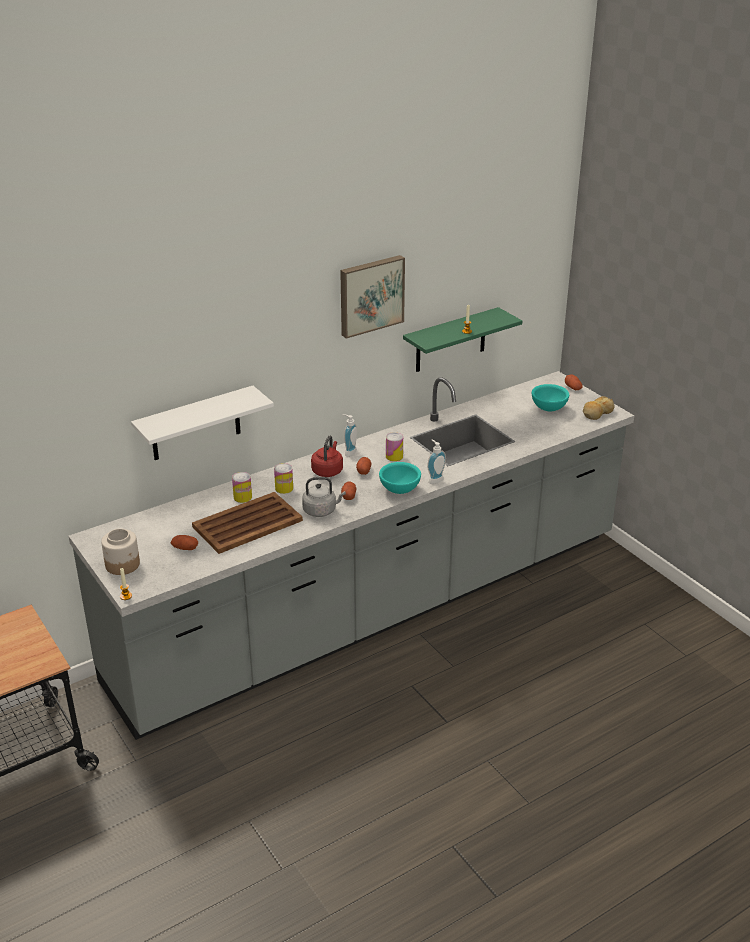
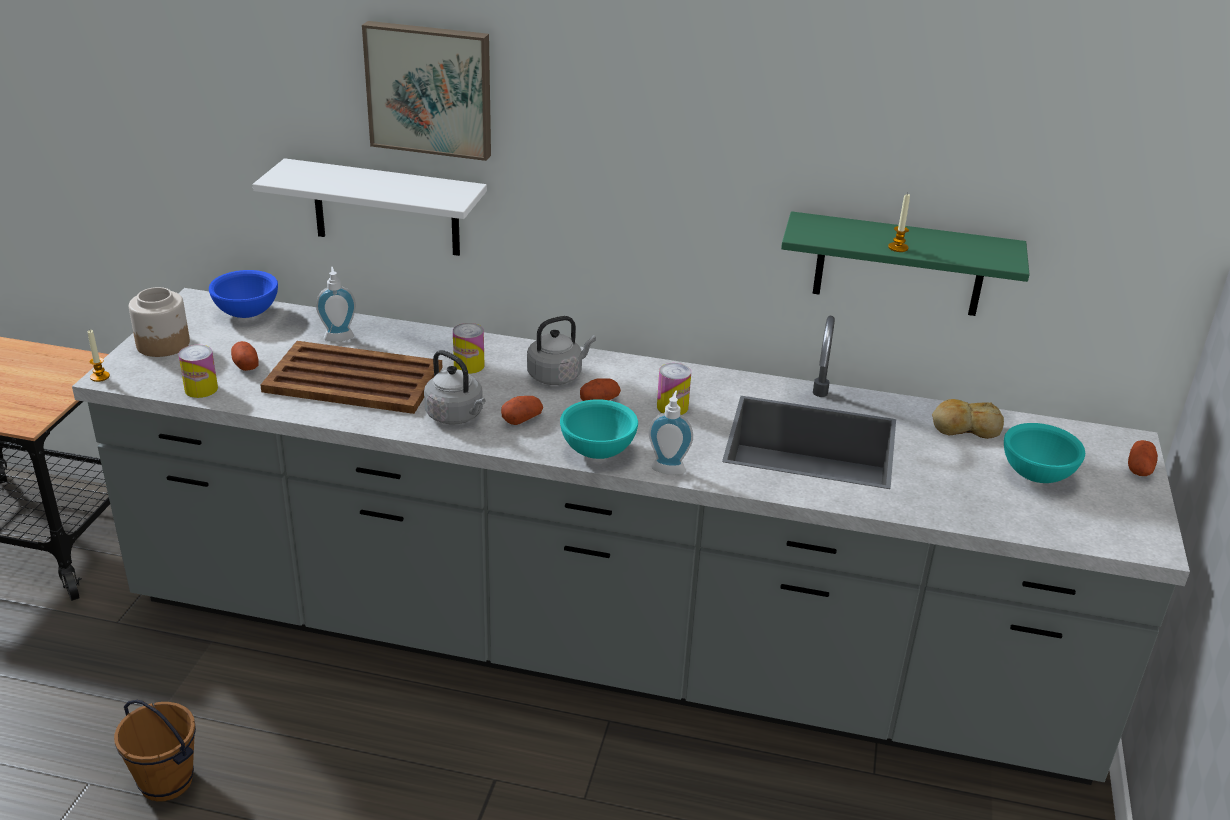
camera: 45 degrees right, 0 degrees up
(130, 527) = (246, 313): none -> blue bowl
(242, 497) = (407, 348): can -> can (201, 389)
(283, 791) = (167, 781): none -> brown bucket
(328, 470) = (557, 375): red kettle -> grey kettle
(349, 452) = (625, 369): soap dispenser -> soap dispenser (338, 336)
(370, 295) = (728, 108): picture -> picture (430, 89)
(597, 413) = (1117, 528): bread -> bread (965, 428)

